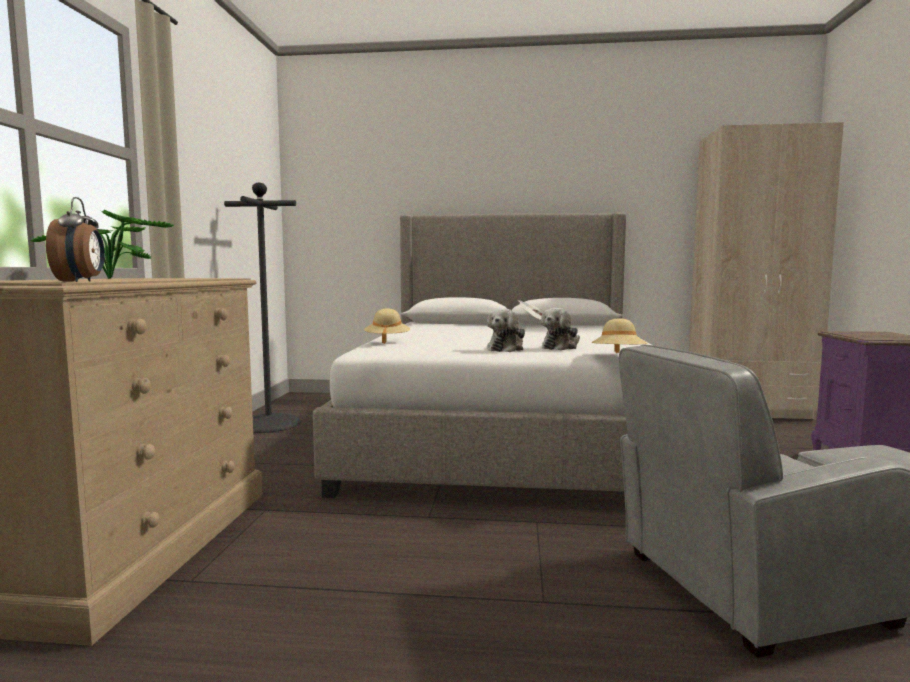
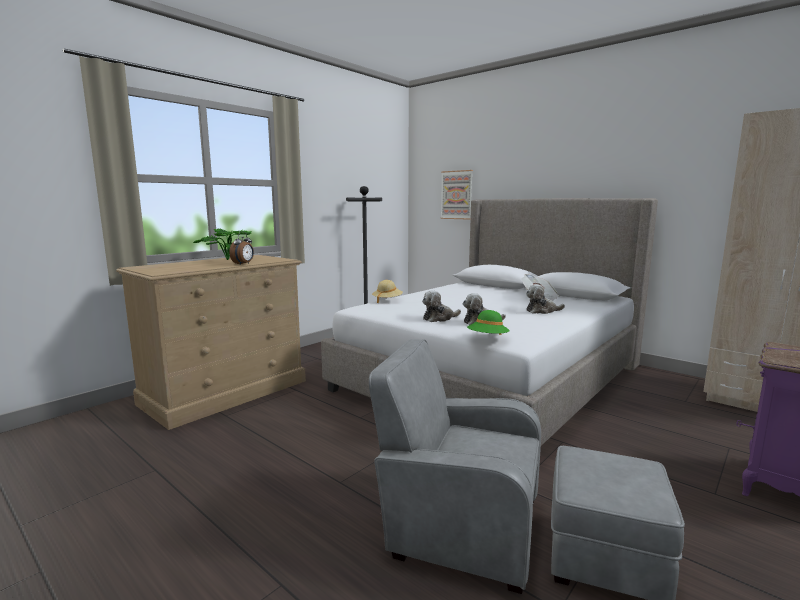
camera: 35 degrees right, 5 degrees up
(81, 281) = (169, 272): alarm clock -> alarm clock (243, 264)
(366, 210) = (456, 195): none -> picture
(582, 335) = (542, 311): none -> plush toy
(618, 357) = (487, 339): beige hat -> green hat

